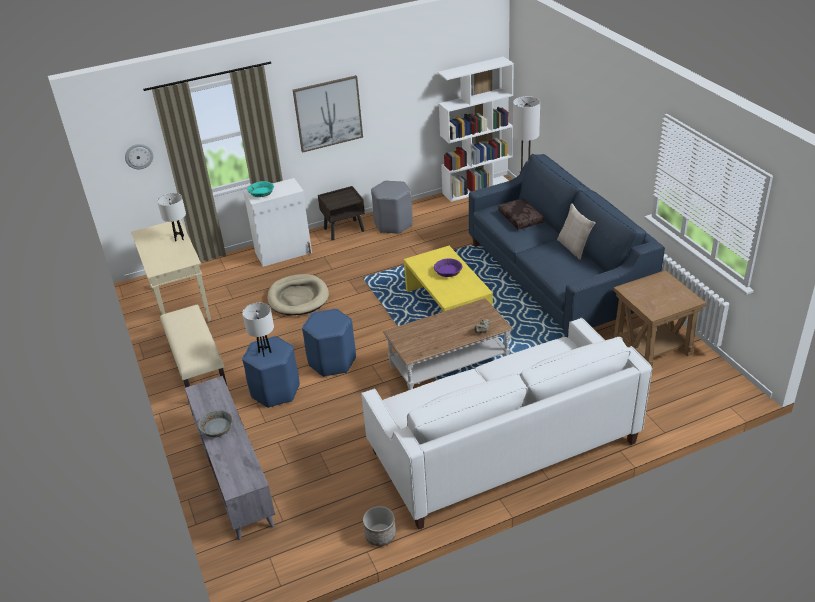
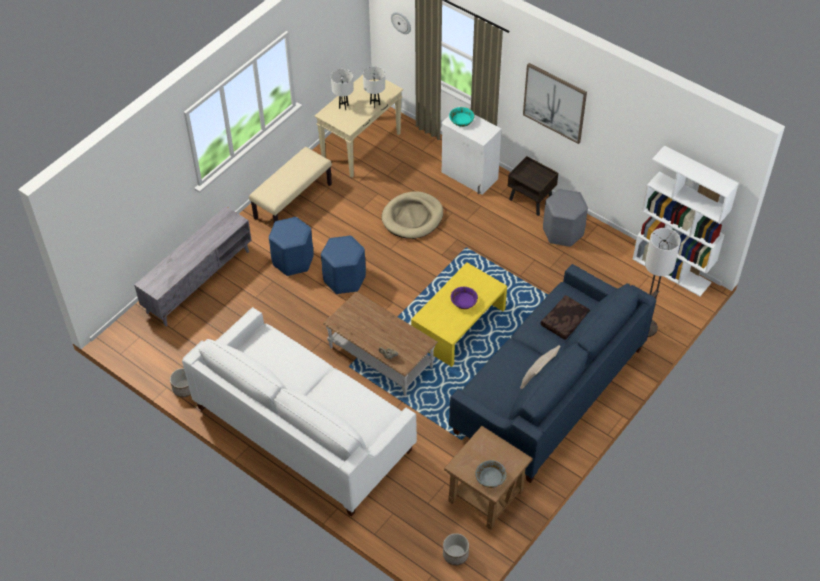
camera: 60 degrees right, 15 degrees up
(217, 428) = (194, 246): grey bowl -> grey bowl (490, 478)
(265, 352) = (287, 230): white table lamp -> white table lamp (343, 107)
(711, 384) = (455, 555): none -> planter

